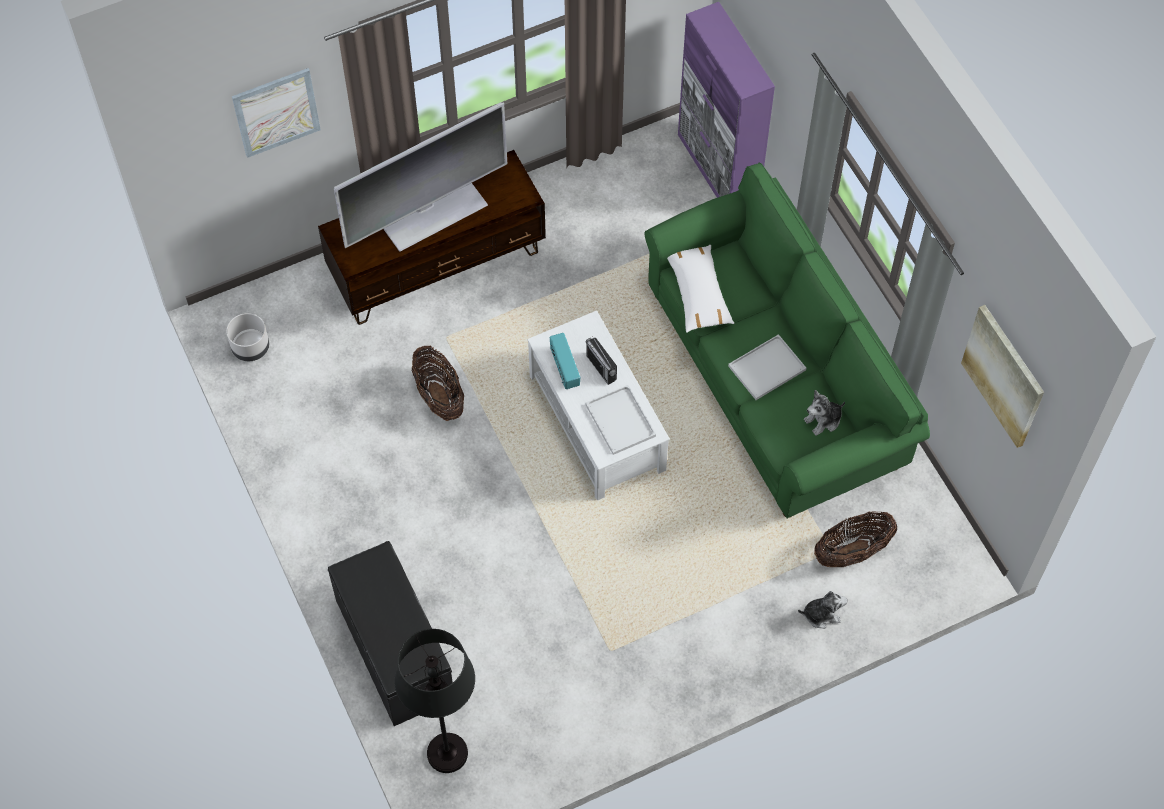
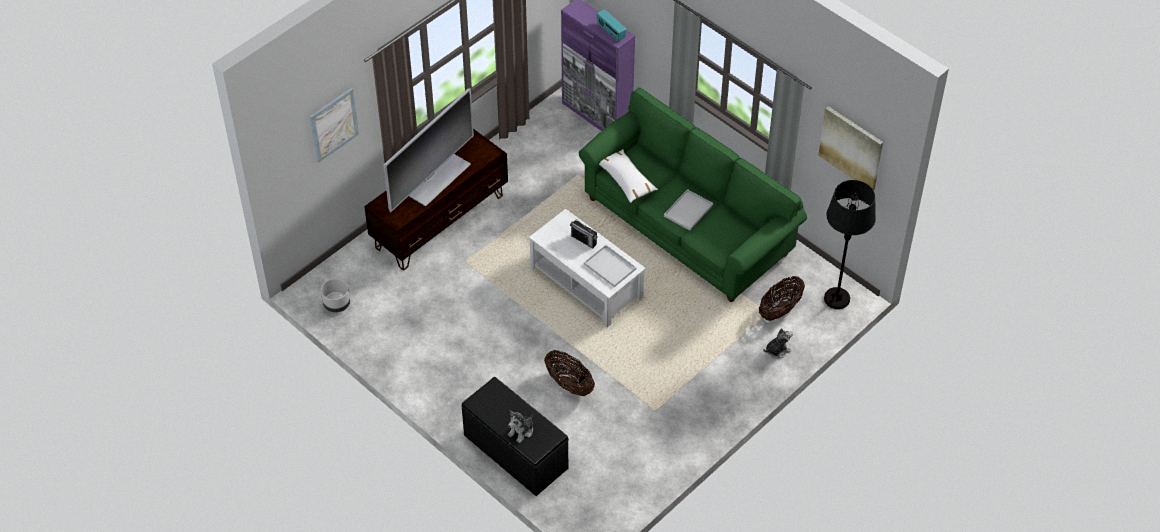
camera: 20 degrees left, 10 degrees down
(439, 396) = (476, 297): basket -> basket (569, 384)
(447, 753) = (578, 501): black floor lamp -> black floor lamp (837, 299)
(564, 369) = (560, 247): radio -> radio (611, 32)
(823, 420) = (737, 229): plush toy -> plush toy (521, 431)

